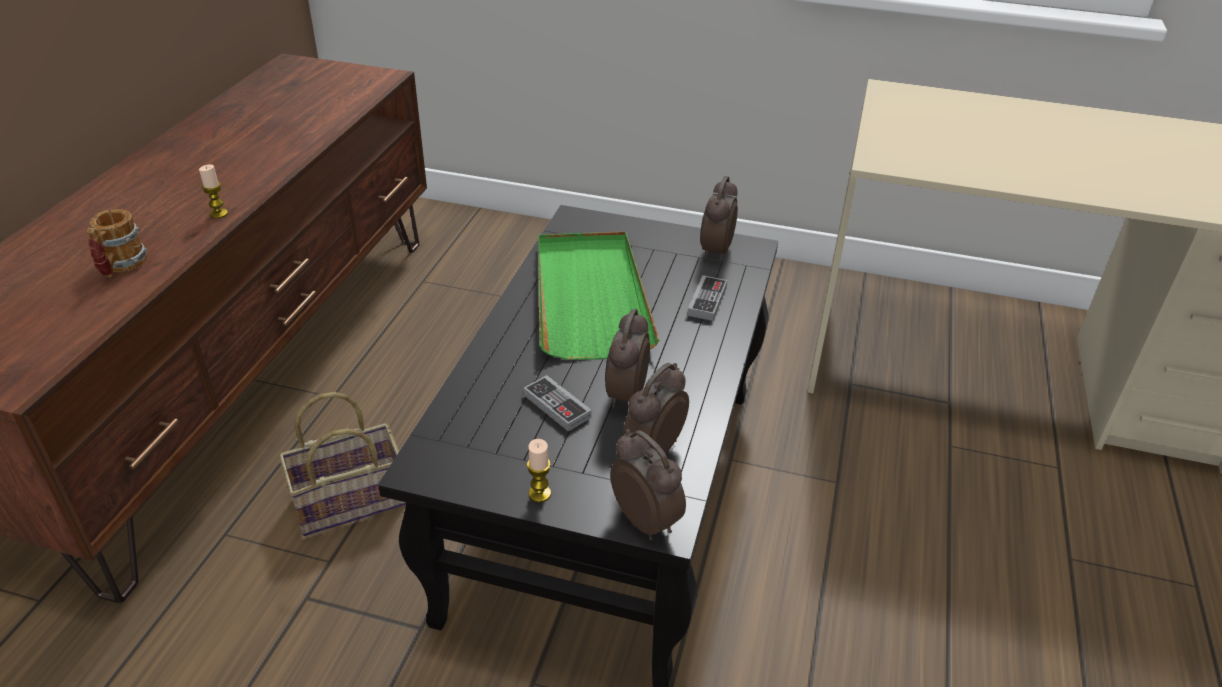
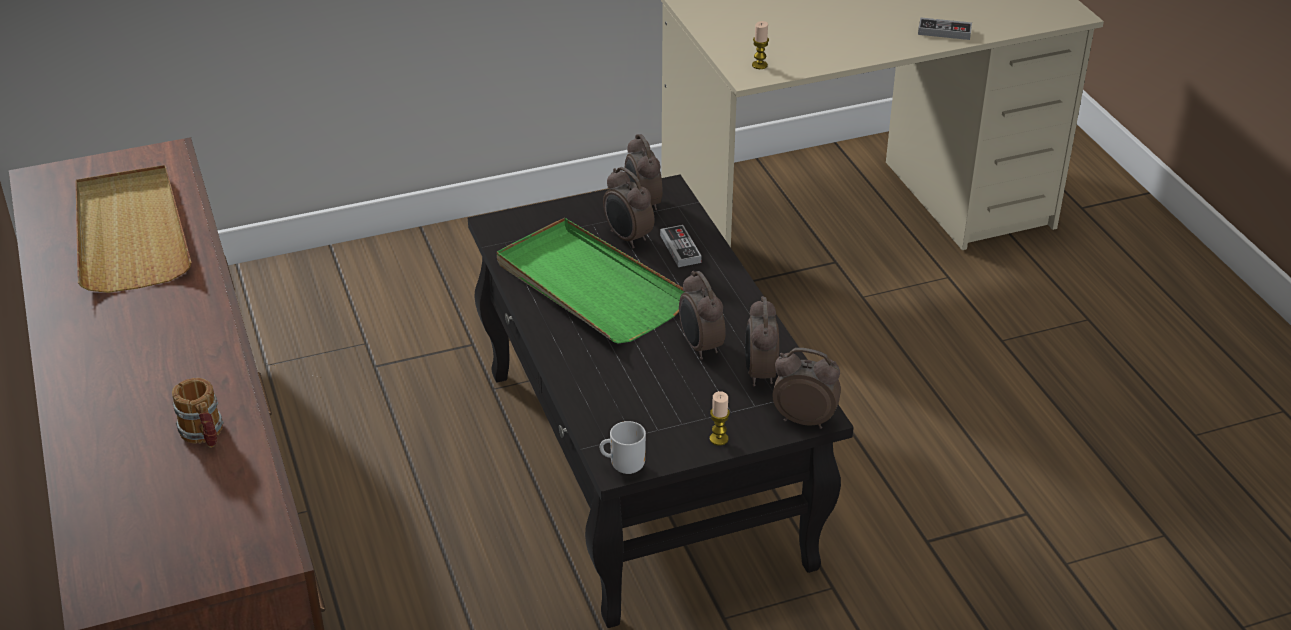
camera: 35 degrees left, 0 degrees up
(218, 214) = (219, 353): candle -> candle (759, 65)
(288, 114) = (131, 234): none -> beige tray
(352, 499) = (434, 578): basket -> none
(425, 472) = (625, 466): none -> mug
(557, 406) = (661, 378): game controller -> game controller (944, 32)
(670, 272) = (627, 238): none -> alarm clock

